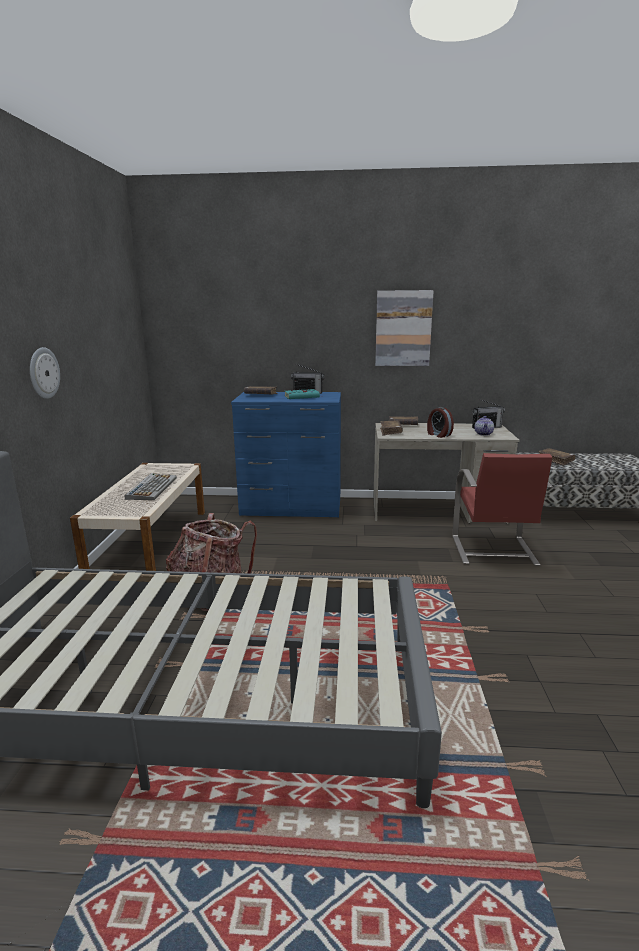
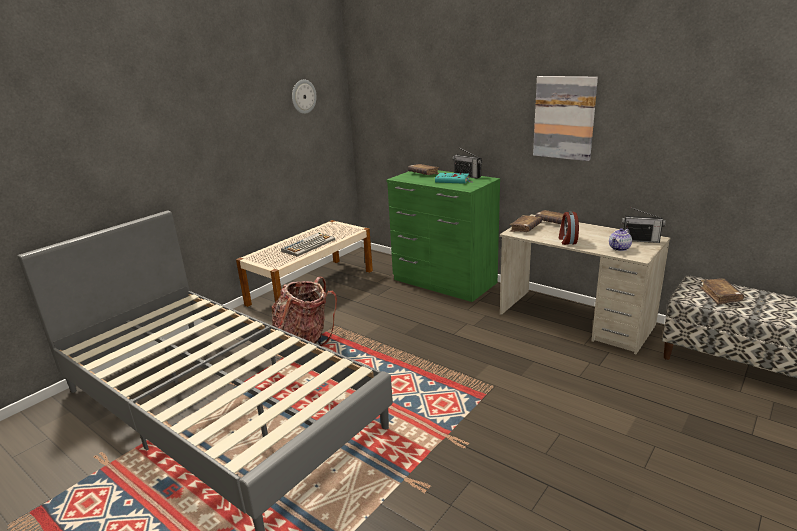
camera: 35 degrees right, 5 degrees up
(43, 373) = (219, 153): wall clock -> wall clock (303, 96)
(292, 507) = (444, 282): blue dresser -> green dresser
(493, 551) = (577, 378): red chair -> none

